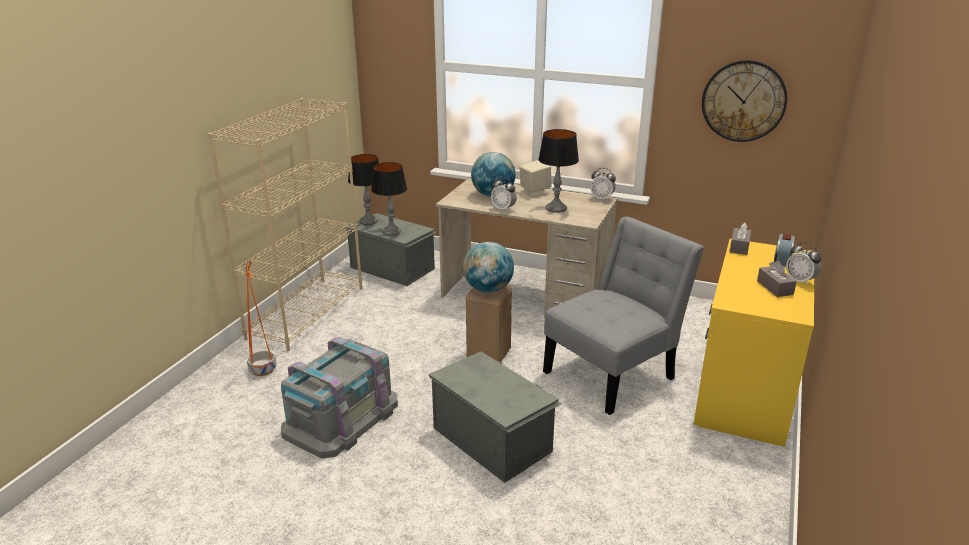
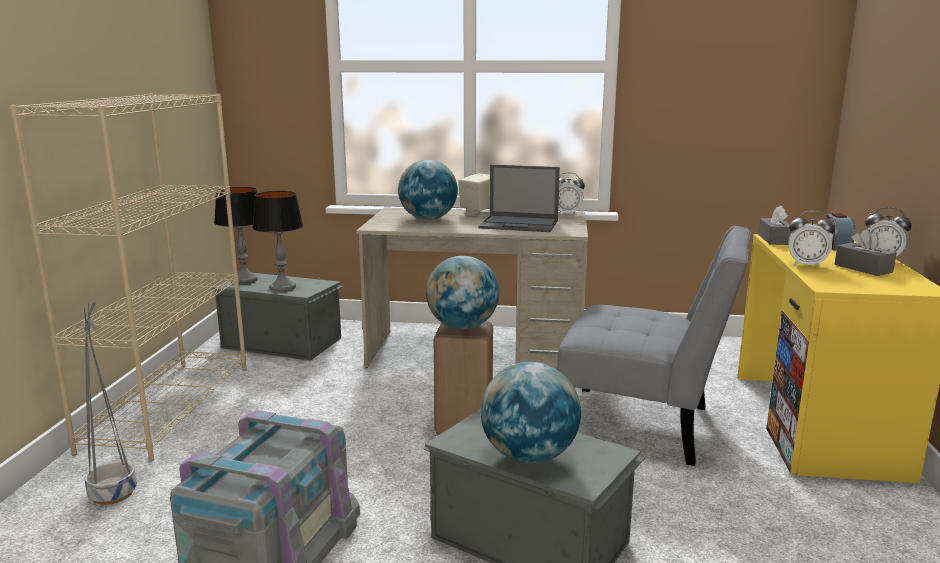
camera: 15 degrees left, 10 degrees down
(263, 370) = (113, 494): orange planter -> grey planter
(485, 392) = (529, 456): none -> globe
(503, 209) = (452, 228): alarm clock -> alarm clock (806, 265)
(556, 208) = (520, 224): table lamp -> laptop
(614, 372) = (644, 426): grey chair -> grey chair turned 75 degrees clockwise
(743, 101) = (727, 79): wall clock -> none

